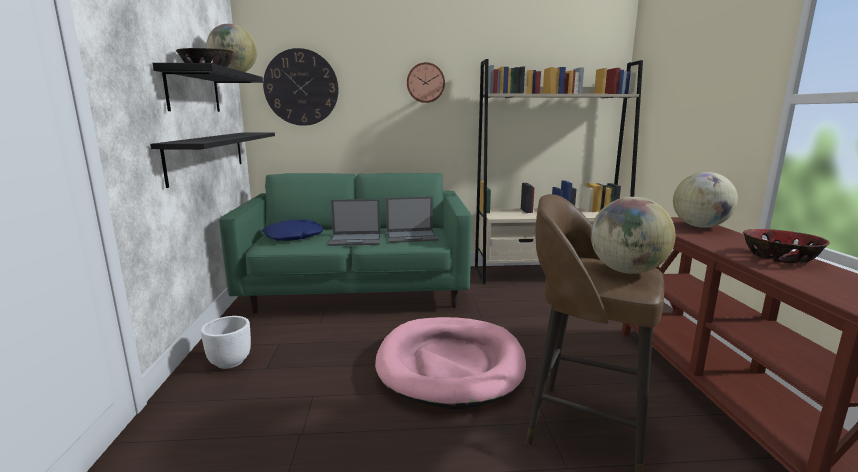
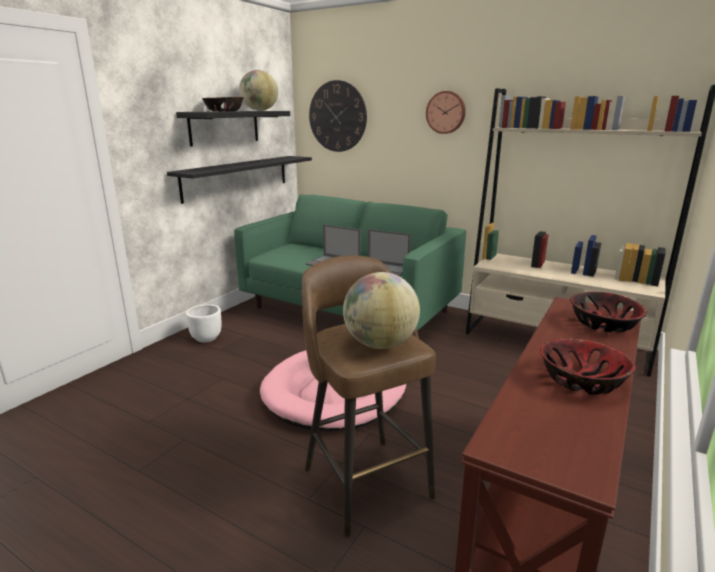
camera: 35 degrees right, 5 degrees up
(293, 237) = (296, 252): blue pillow -> none
(700, 226) = (604, 324): globe -> bowl

